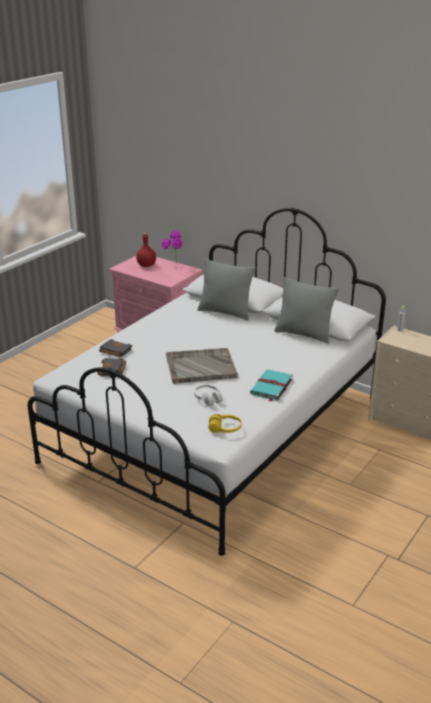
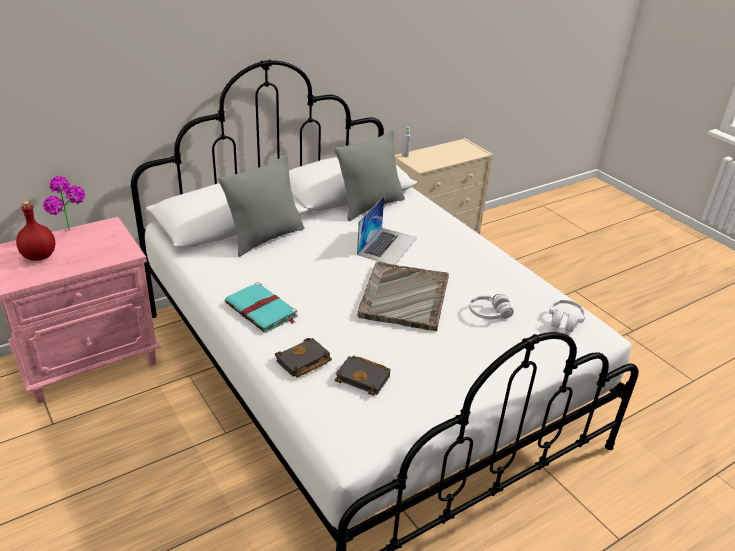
camera: 70 degrees left, 5 degrees up
(225, 429) = (565, 320): yellow headphones -> white headphones
(256, 350) = (387, 246): none -> laptop
(271, 387) = (481, 262): turquoise book -> turquoise book (262, 310)

